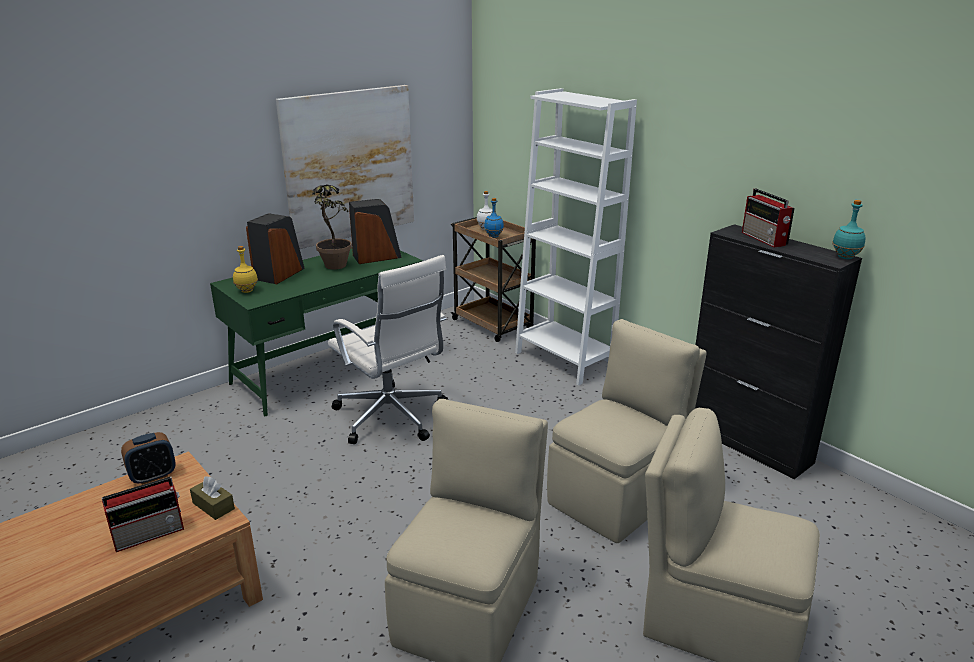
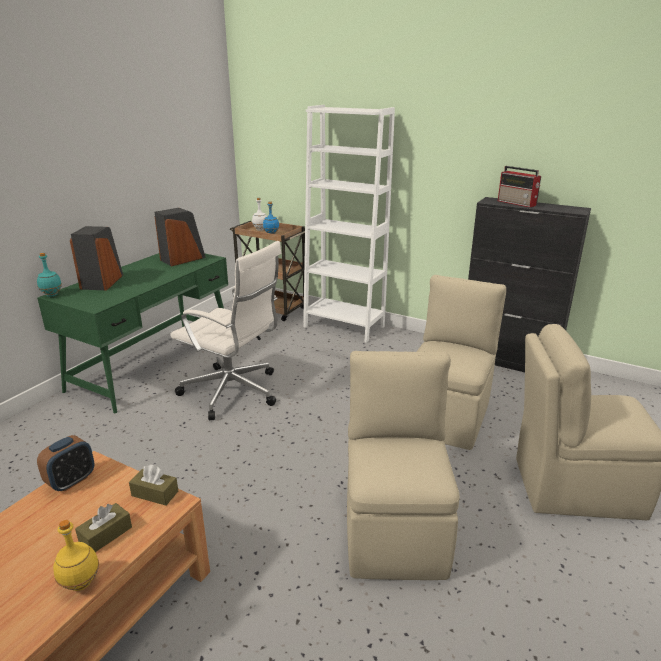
camera: 20 degrees left, 0 degrees up
(150, 534) = (106, 535): radio -> brown tissue box
(247, 291) = (81, 299): yellow bottle -> yellow bottle (81, 583)
(334, 268) = (151, 272): potted plant -> none
(350, 165) = (146, 180): picture -> none
(845, 257) = (581, 208): turquoise bottle -> turquoise bottle (52, 295)

